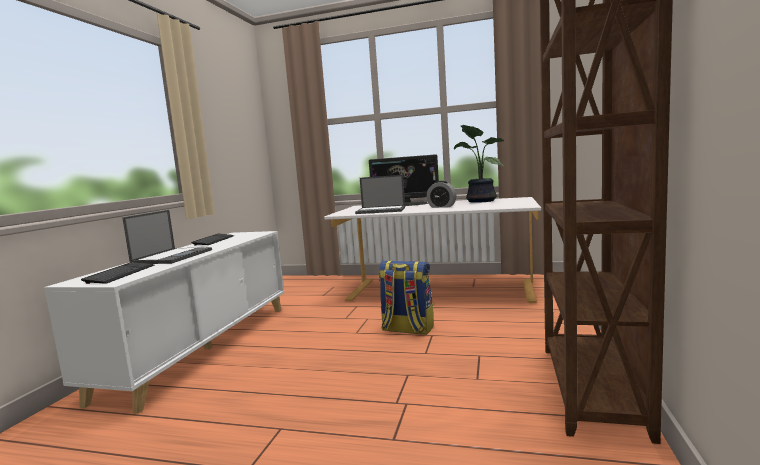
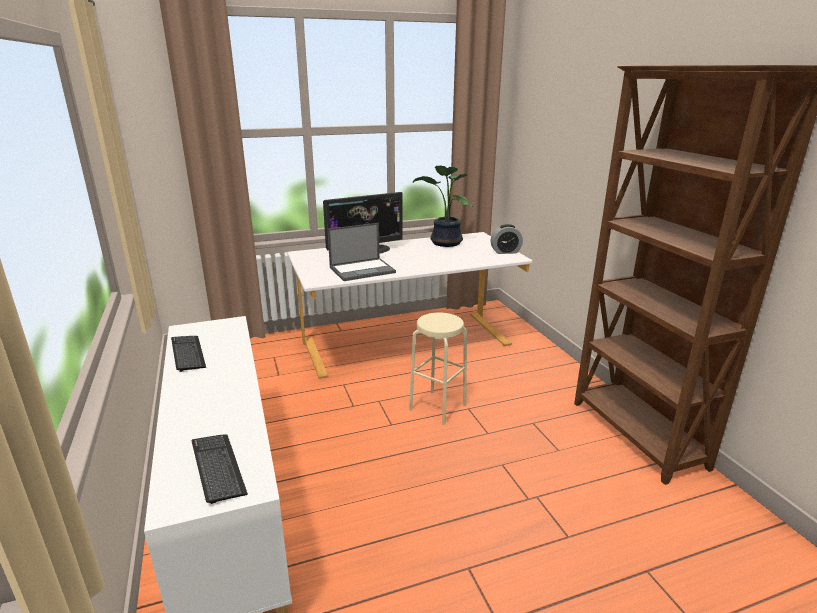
camera: 35 degrees left, 15 degrees up
(173, 256) = (209, 407): laptop -> none
(407, 329) = (437, 407): backpack -> beige stool
(442, 206) = (425, 259): alarm clock -> alarm clock (505, 252)

